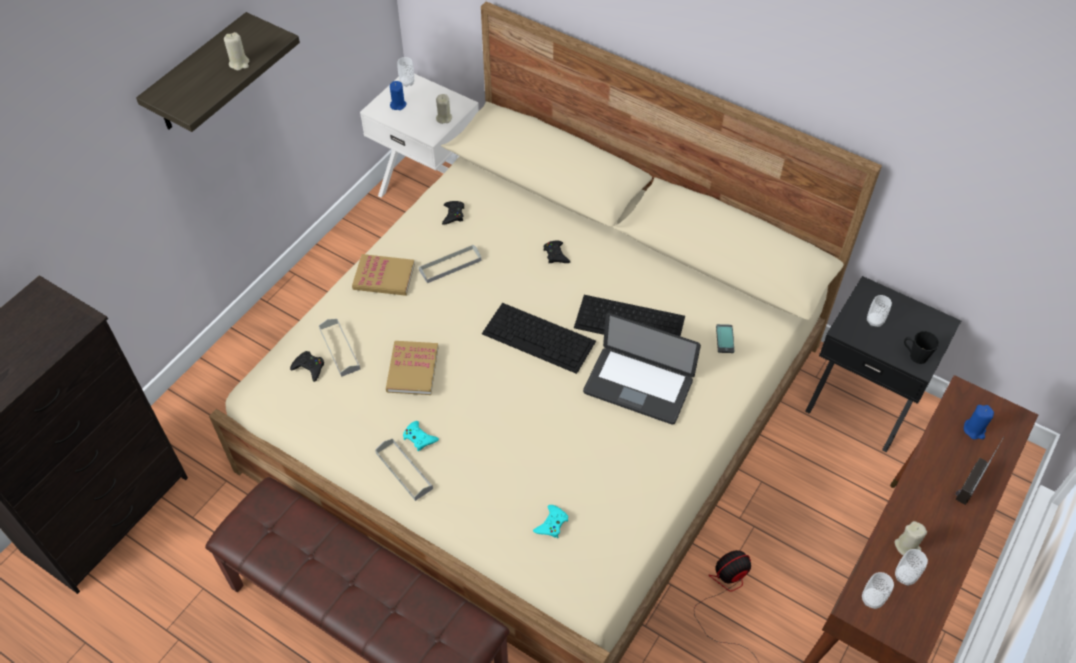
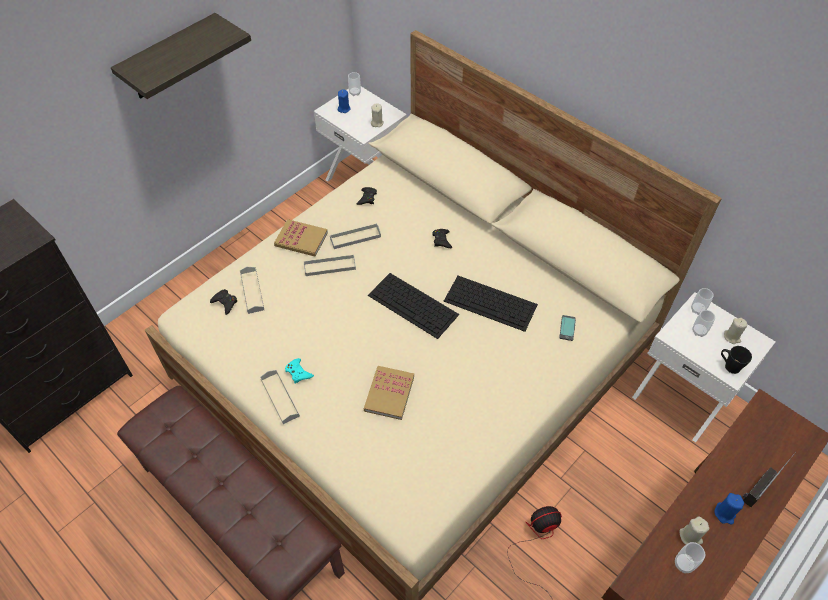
camera: 10 degrees right, 0 degrees up
(239, 63) = (198, 50): beige candle -> beige candle (732, 337)
(412, 369) = (305, 316): book -> book (389, 393)
(427, 305) = (330, 266): none -> grey tray
(551, 524) = (390, 462): turquoise game controller -> none
(638, 386) = (486, 357): laptop -> none
(862, 401) = (682, 396): black nightstand -> white nightstand
(872, 599) = (649, 580): cup -> cup (697, 309)
(974, 430) = (770, 440): blue candle -> blue candle (724, 513)

